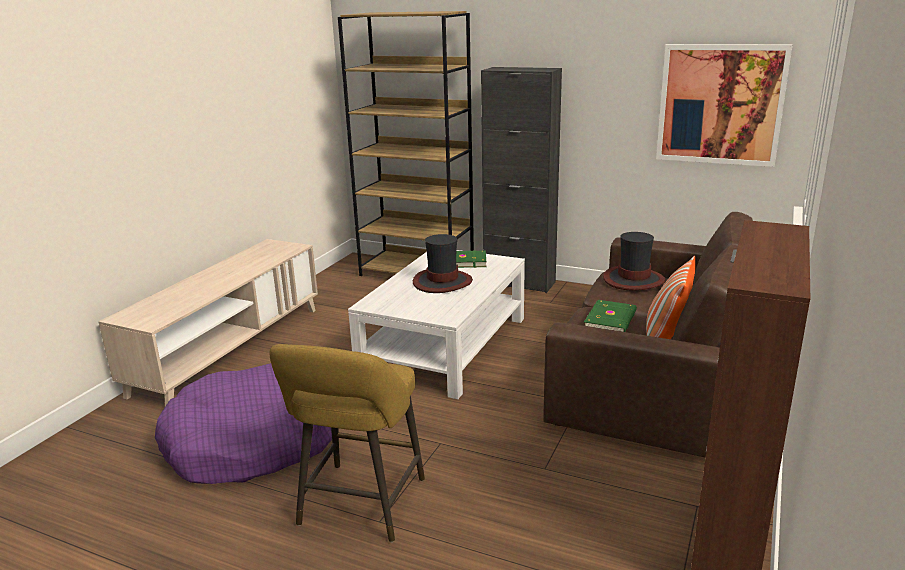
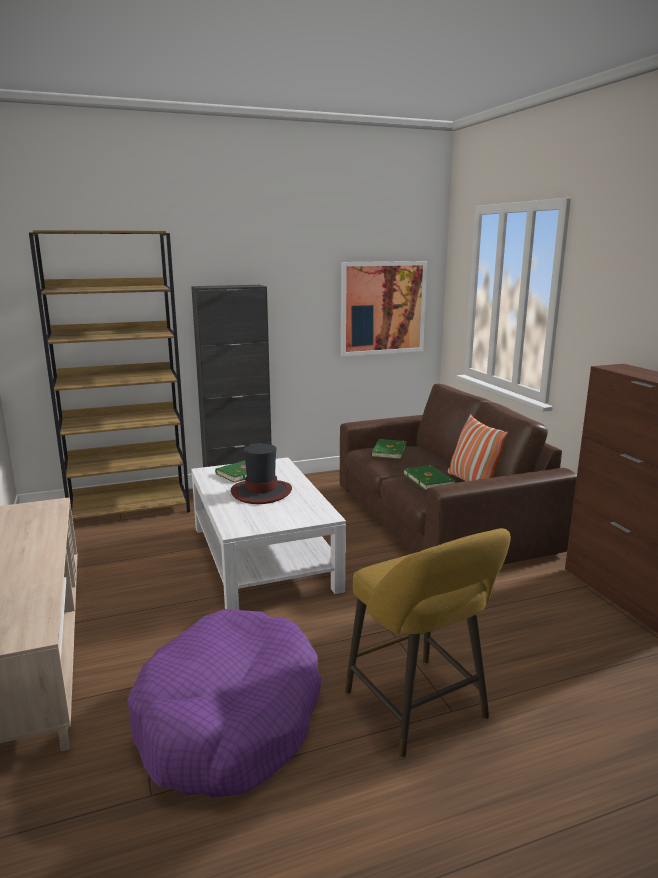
camera: 45 degrees left, 5 degrees down
(633, 280) = (388, 451): hat -> green book

